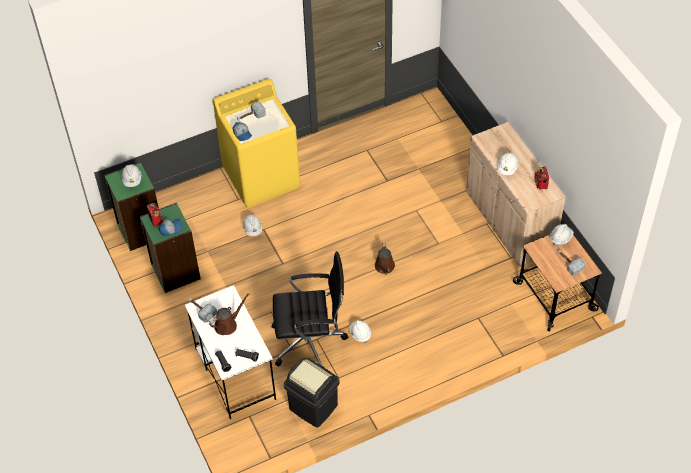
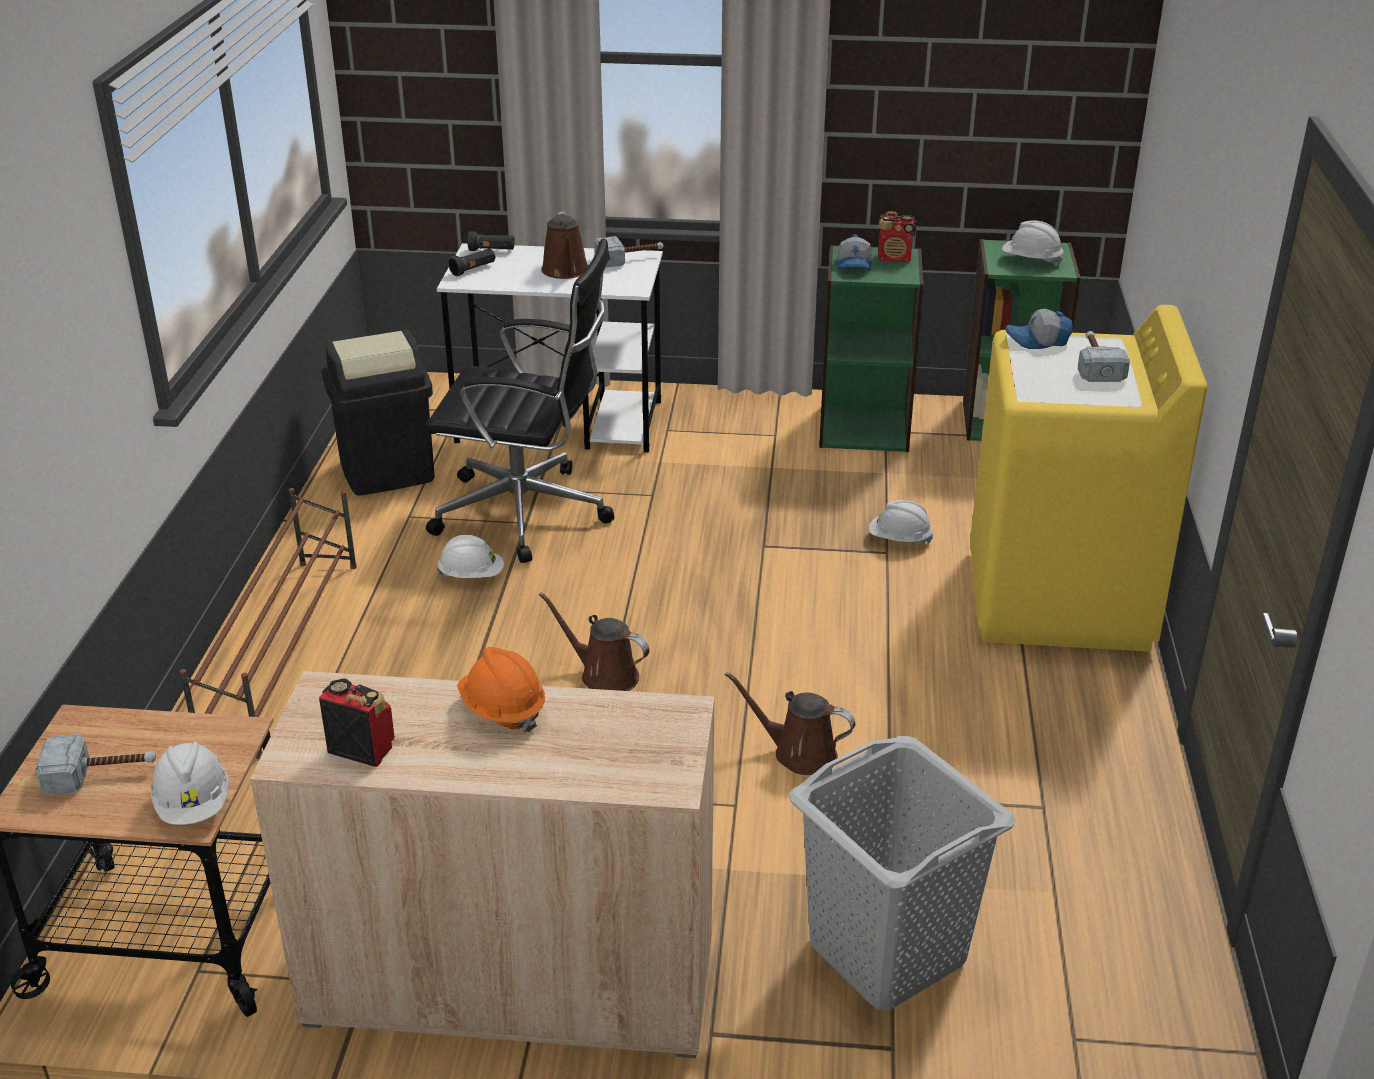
camera: 120 degrees right, 20 degrees down
(310, 342) = (527, 514): black office chair -> black office chair turned 105 degrees counterclockwise
(384, 206) = (799, 753): none -> brown watering can
(438, 357) = (284, 652): none -> brown shoe rack
(443, 160) = (886, 953): none -> grey laundry basket
(507, 168) = (502, 710): white hard hat -> orange hard hat

